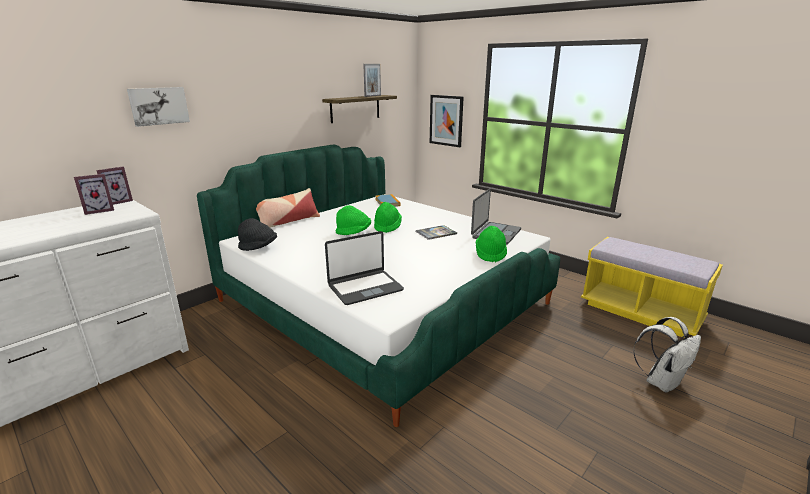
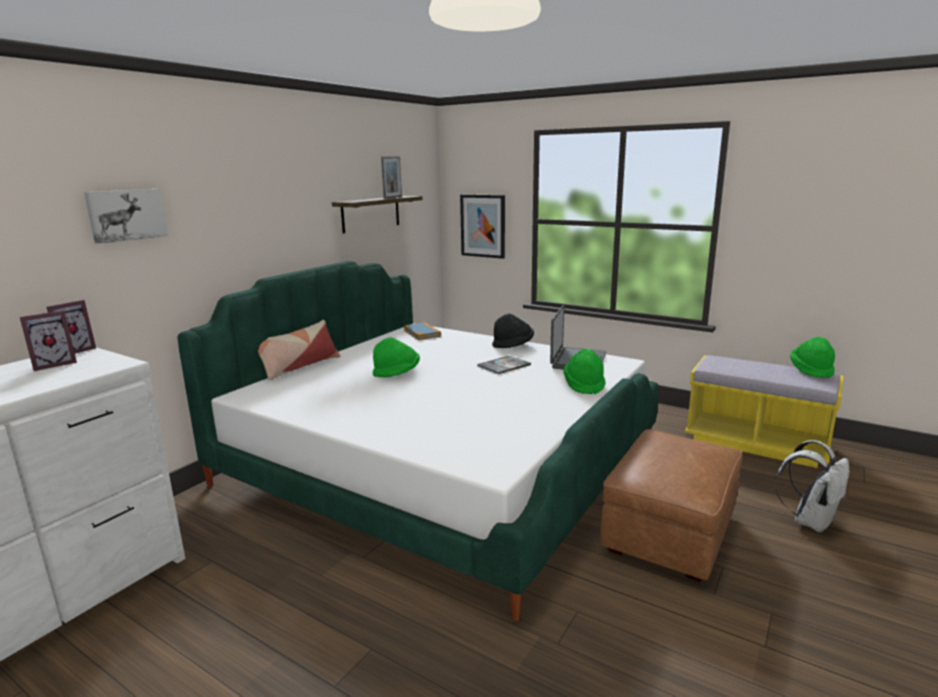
camera: 10 degrees left, 5 degrees down
(258, 247) = (274, 403): black hat -> black hat (513, 345)
(365, 288) = (446, 440): laptop -> none
(387, 227) = (437, 363): green hat -> green hat (811, 370)
(538, 376) = (668, 533): none -> brown ottoman

